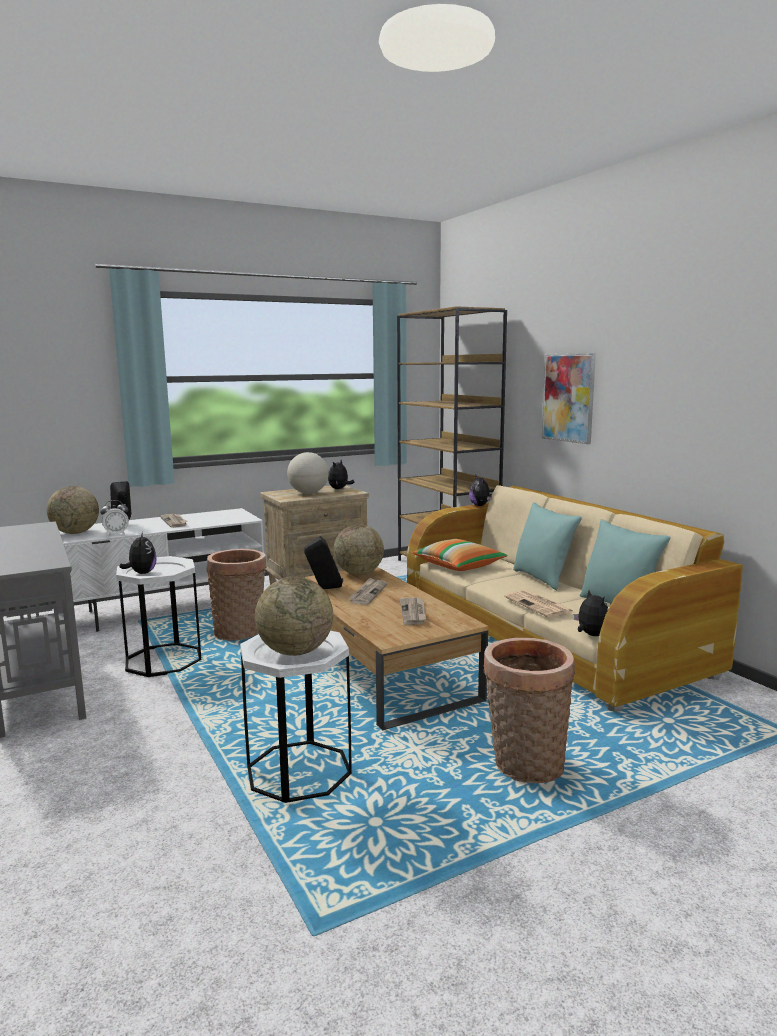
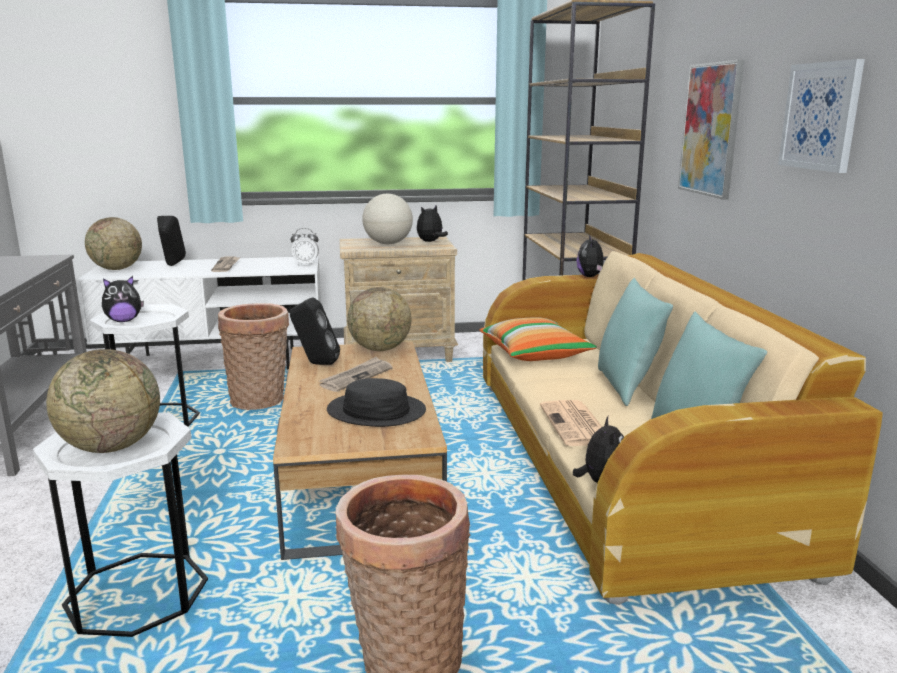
camera: 20 degrees right, 5 degrees up
(116, 534) = (149, 274): alarm clock -> alarm clock (306, 264)
(141, 573) = (124, 321): plush toy -> plush toy turned 60 degrees clockwise
(413, 612) = (376, 411): newspaper -> black hat
(666, 390) = (821, 116): none -> picture

